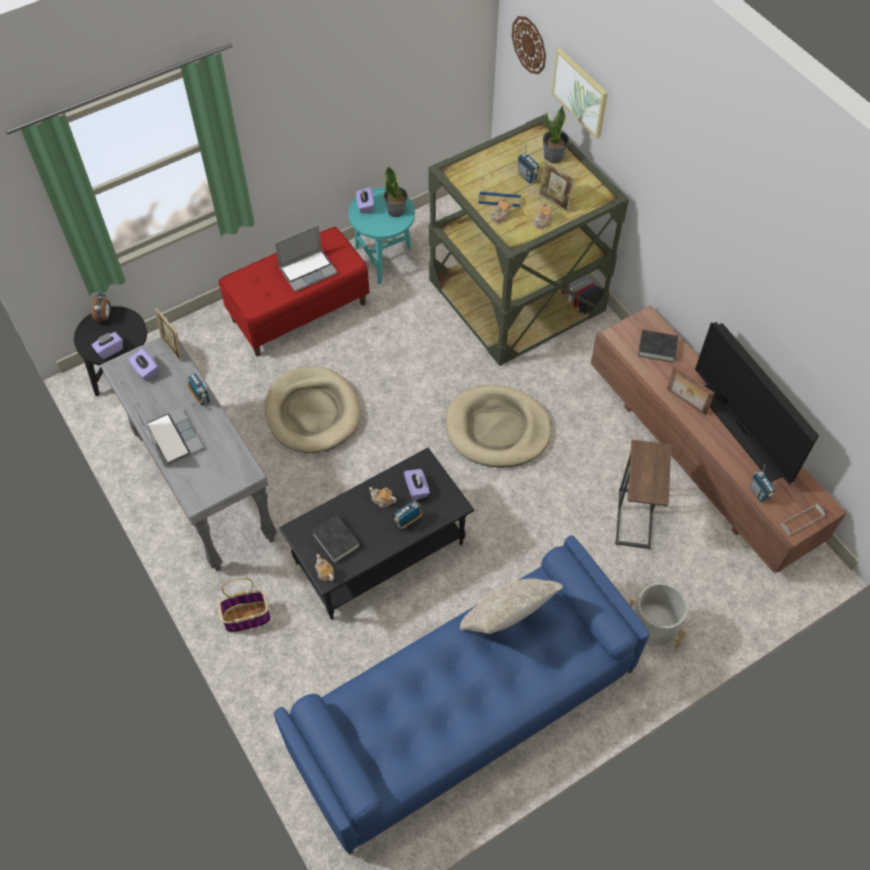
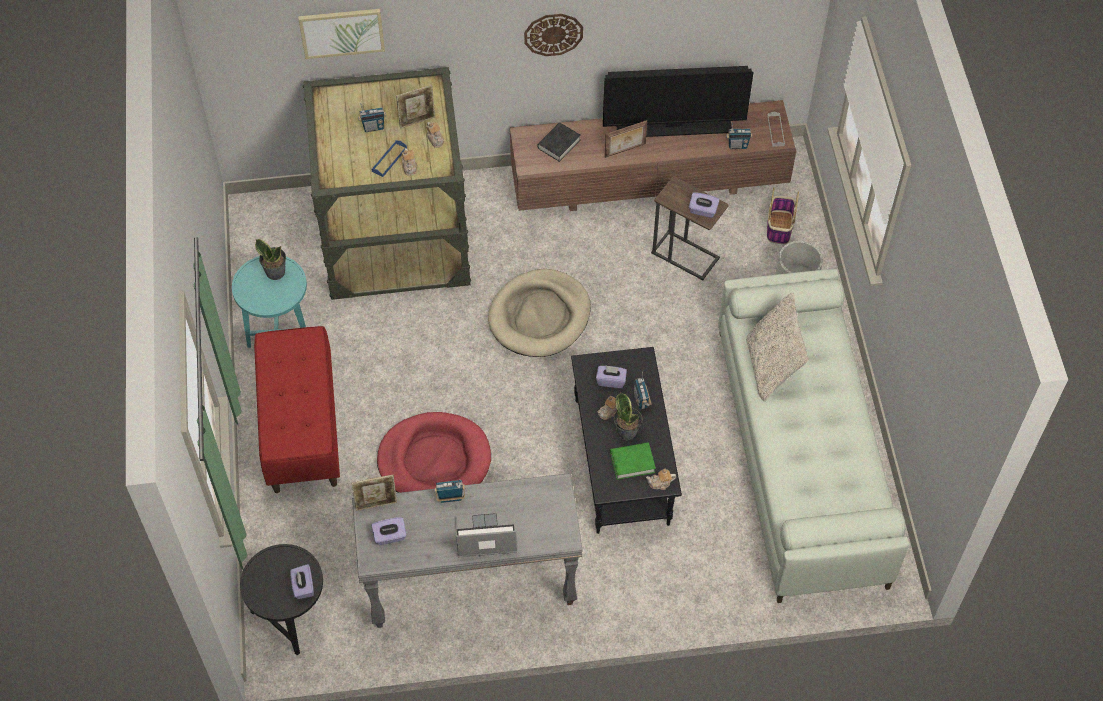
camera: 65 degrees left, 0 degrees up
(104, 317) = (255, 579): alarm clock -> none
(247, 617) = (633, 593): basket -> basket (779, 227)
(308, 270) = (300, 377): laptop -> none
(312, 412) = (434, 460): beige dog bed -> red dog bed
(336, 540) = (632, 462): black book -> green book
(365, 206) = (252, 295): purple tissue box -> purple tissue box (703, 211)
(463, 710) = (801, 456): blue sofa -> white sofa
(529, 45) = (251, 42): wall clock -> wall clock (553, 34)
(553, 157) = (361, 98): potted plant -> potted plant (627, 431)

